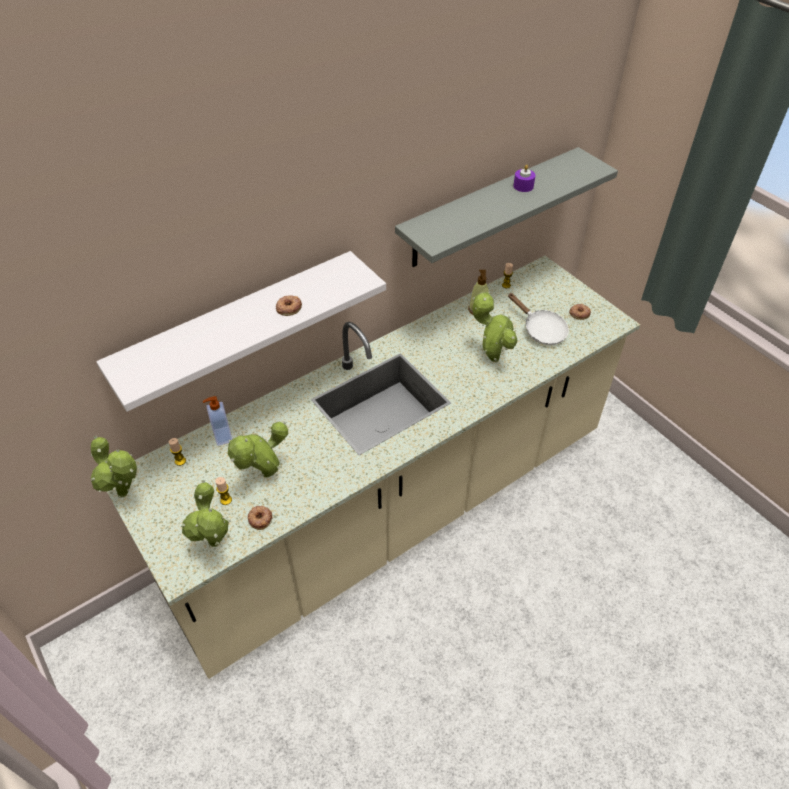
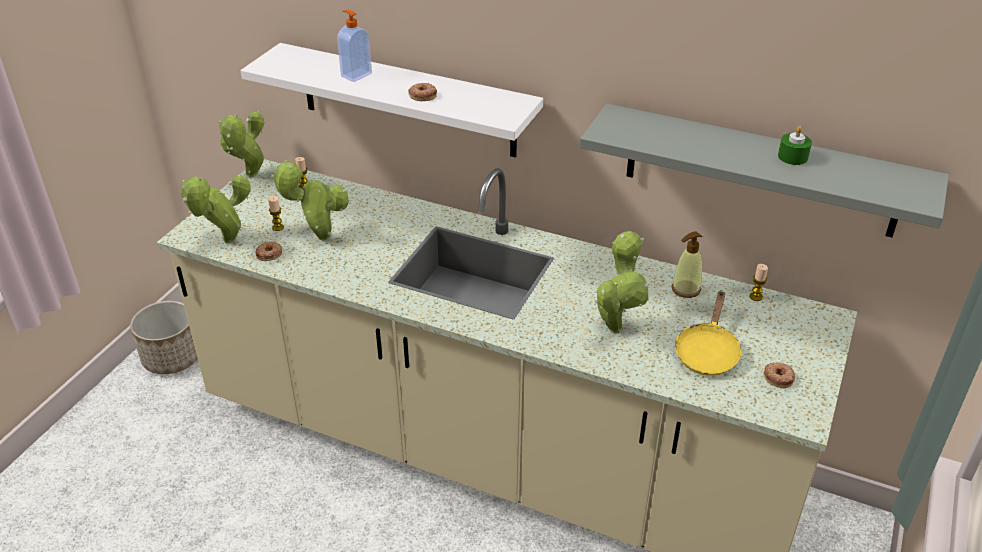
camera: 60 degrees right, 10 degrees down
(115, 701) = (172, 357): none -> planter
(222, 436) = (348, 196): soap dispenser -> soap dispenser (355, 75)
(523, 186) = (792, 157): purple candle -> green candle
(541, 330) = (707, 352): white frying pan -> yellow frying pan

